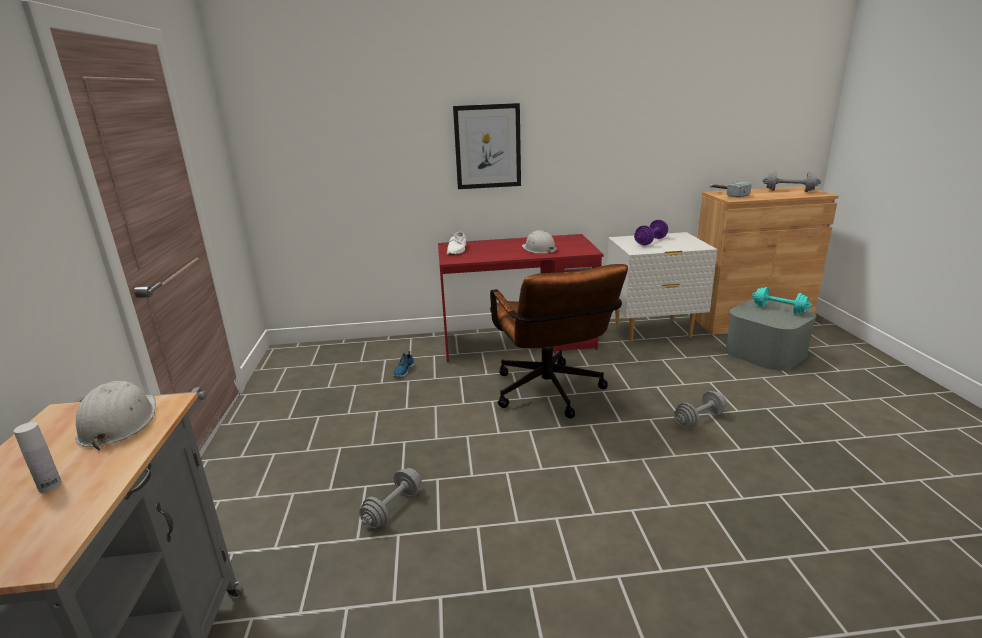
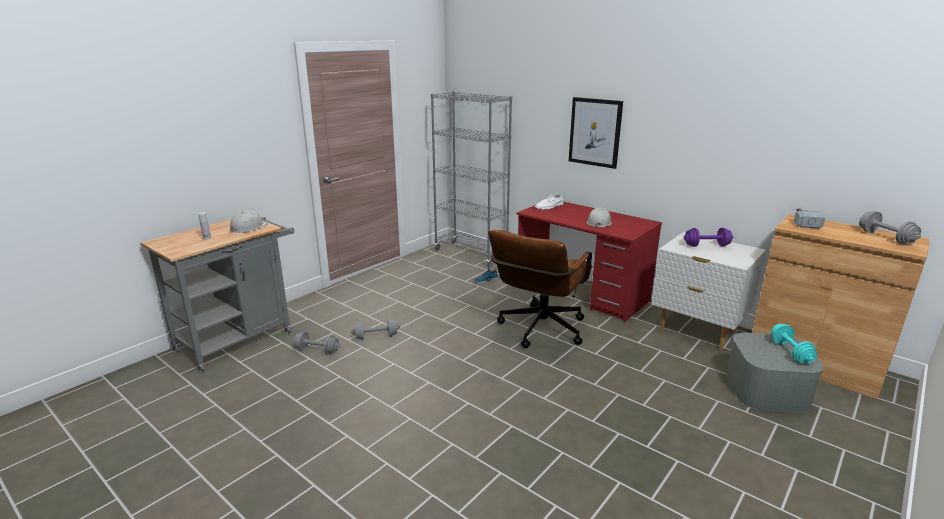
camera: 45 degrees right, 0 degrees up
(335, 351) = (471, 254): none -> grey bookcase
(699, 419) = (603, 393): grey dumbbell -> grey dumbbell (317, 351)

